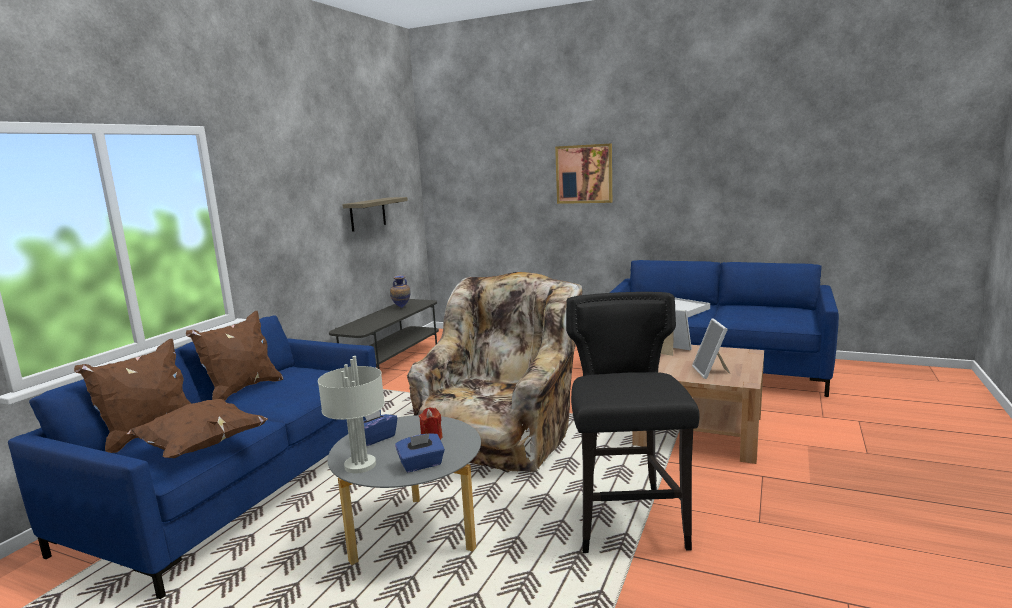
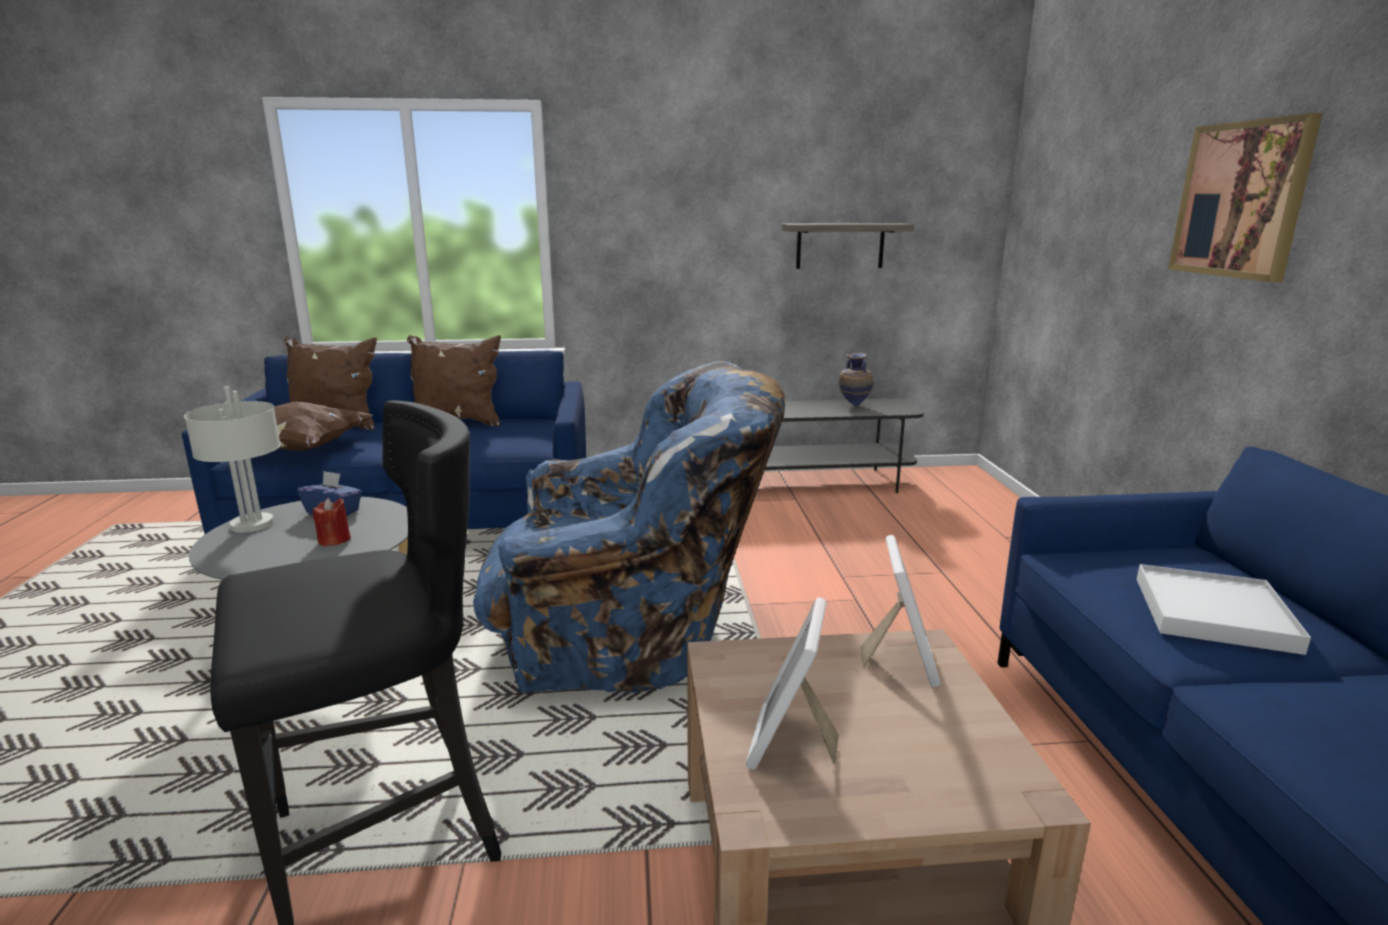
camera: 60 degrees right, 5 degrees up
(421, 464) = (247, 555): blue tissue box -> none
(503, 438) = (631, 635): beige armchair -> blue armchair
(711, 372) = (791, 743): picture frame -> picture frame turned 45 degrees counterclockwise

